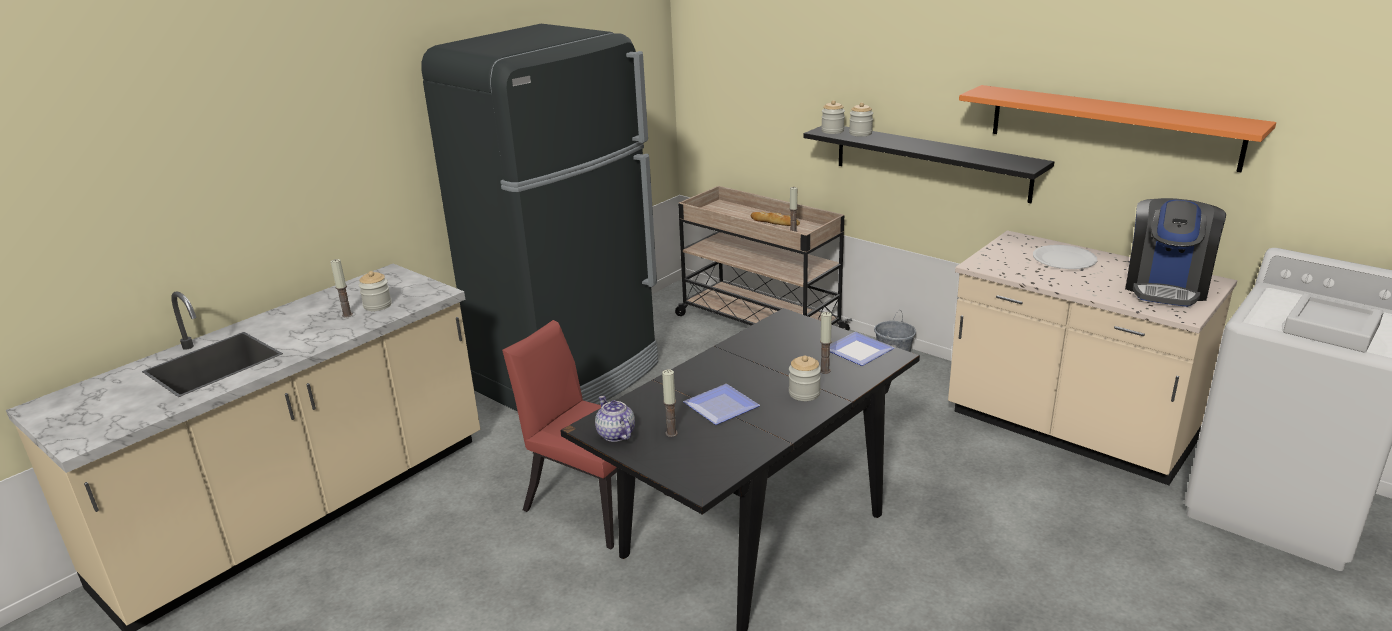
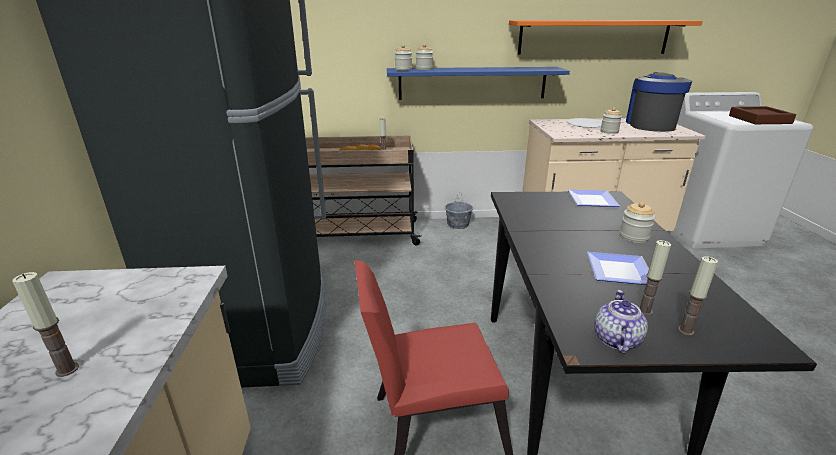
camera: 45 degrees left, 0 degrees up
(377, 305) = (110, 332): jar -> jar (609, 131)
(615, 434) = (615, 339): teapot -> teapot turned 90 degrees clockwise
(824, 371) = (606, 218): candle -> candle (685, 330)
(930, 162) = (472, 83): black shelf -> blue shelf
(1166, 287) = (650, 125): coffee machine -> coffee machine turned 150 degrees counterclockwise
(1331, 329) = (759, 119): grey tray -> brown tray

